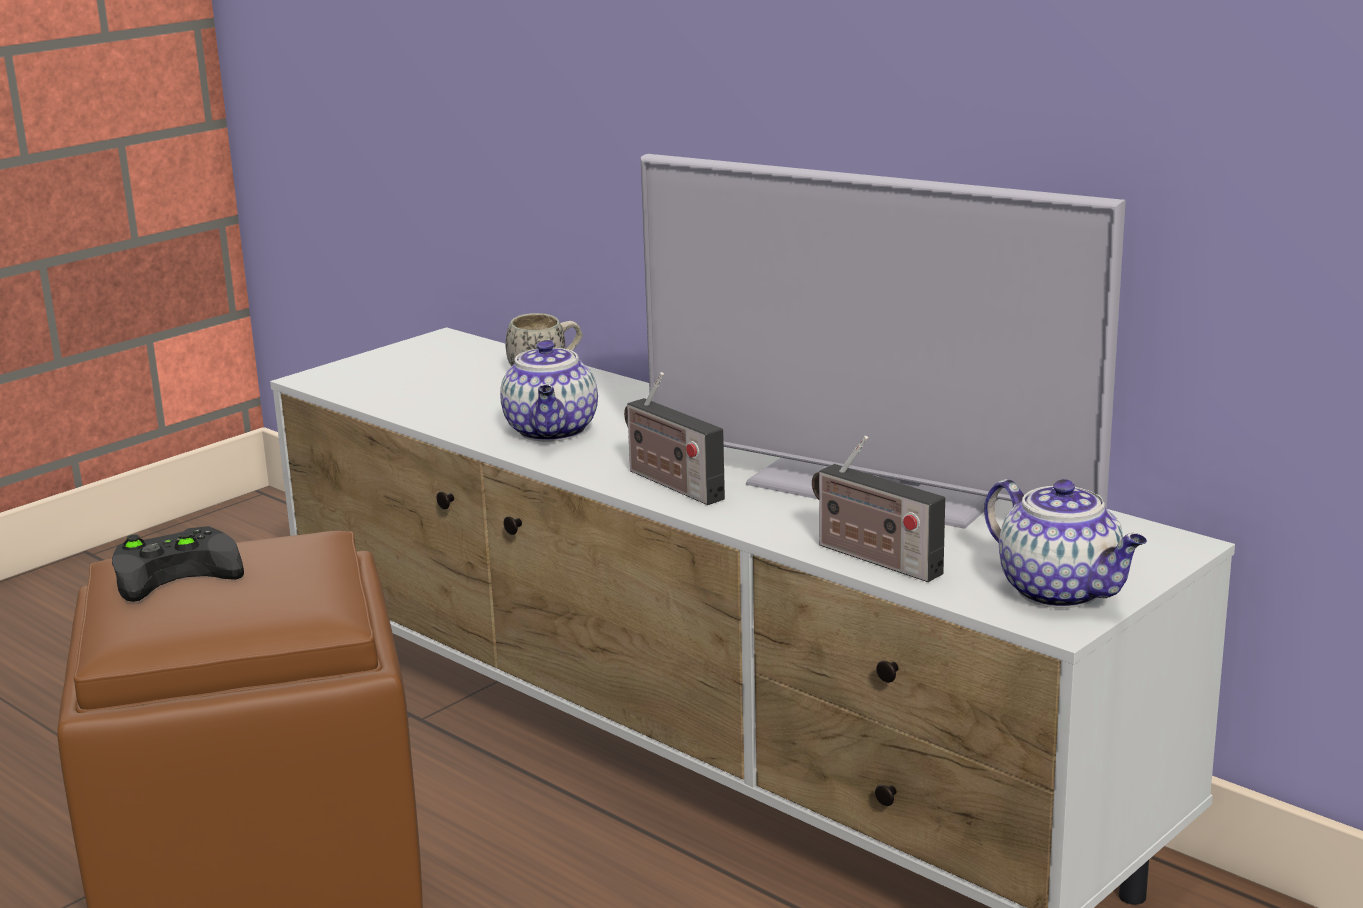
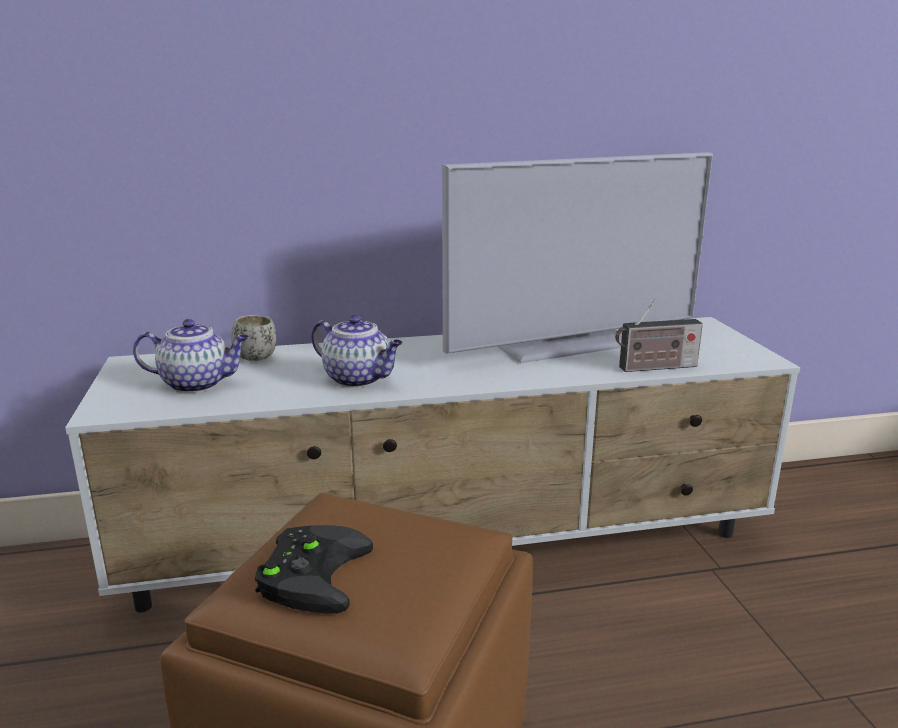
camera: 55 degrees left, 0 degrees up
(670, 484) = (491, 376): radio -> none
(1062, 592) = (733, 350): teapot -> teapot (198, 384)

